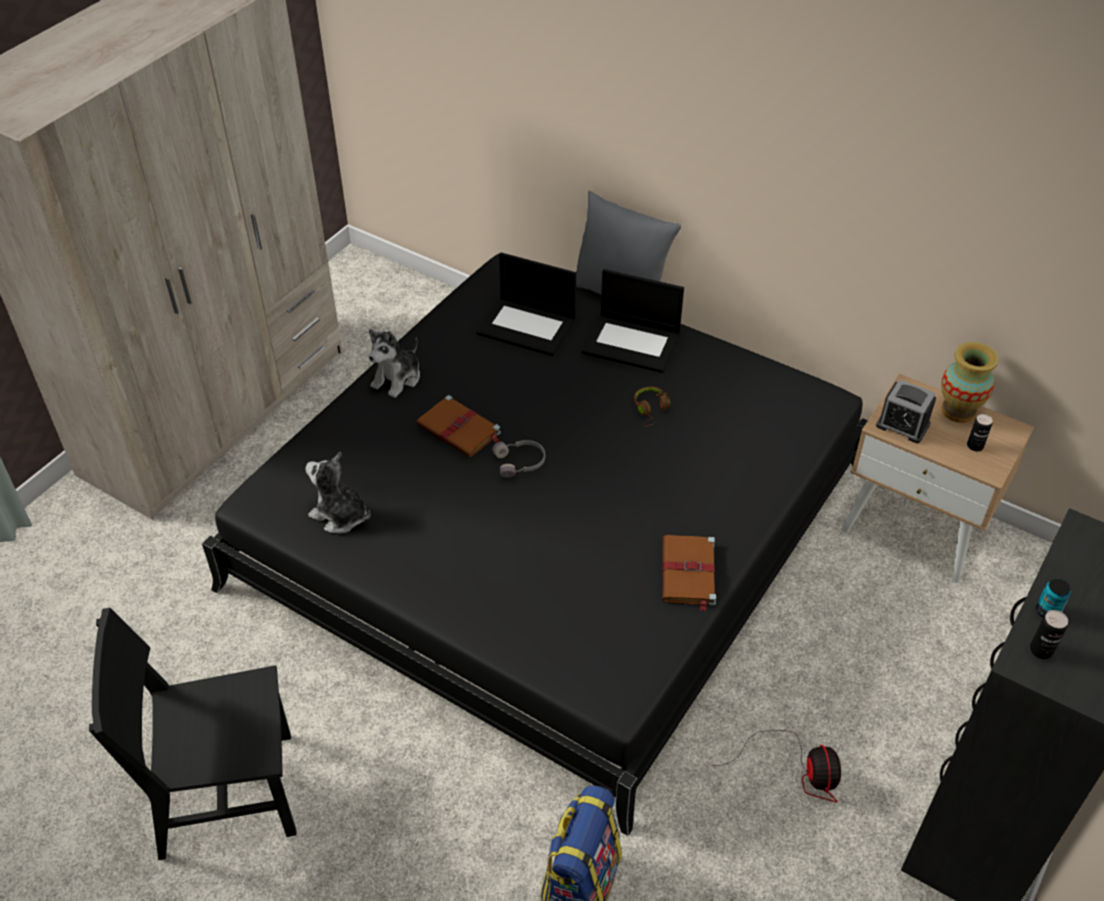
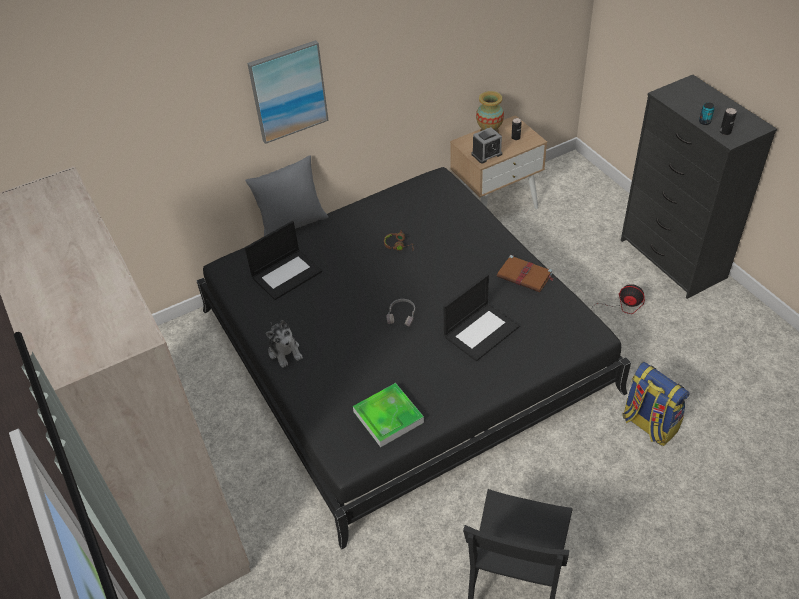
camera: 60 degrees left, 0 degrees up
(340, 515) = (388, 417): plush toy -> tray
(460, 430) = (355, 334): brown book -> none
(632, 343) = (339, 233): laptop -> laptop (481, 331)
(676, 115) = (288, 91): none -> picture

